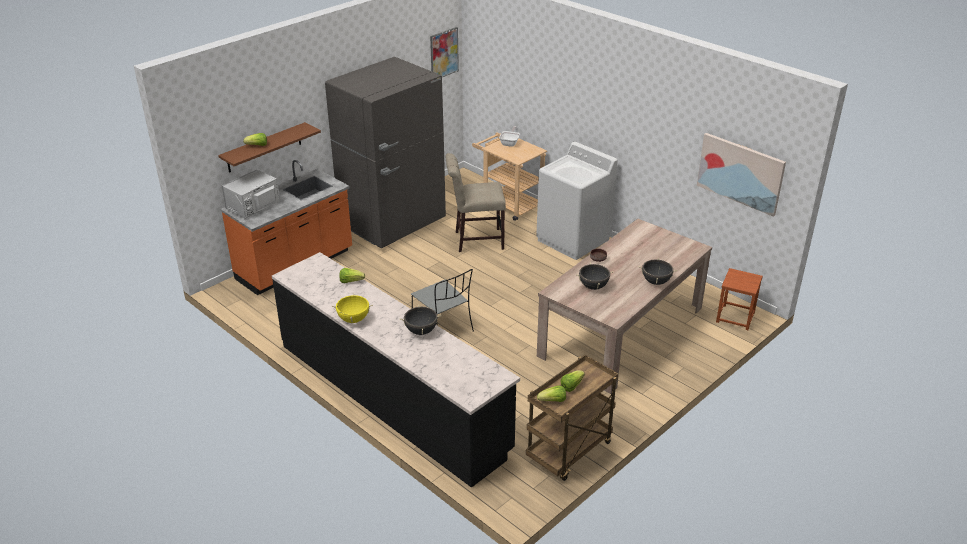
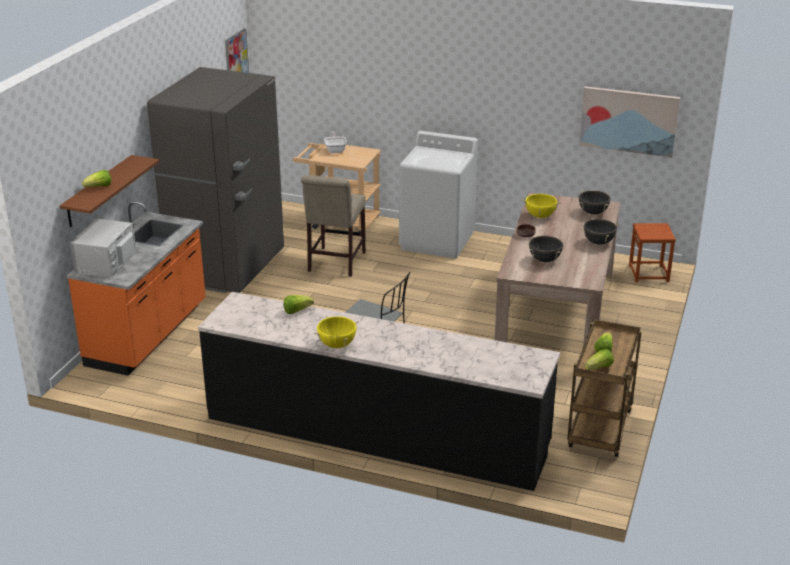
camera: 25 degrees left, 5 degrees down
(421, 331) = (420, 337): black cooking pot -> black cooking pot (593, 213)
(475, 240) = (335, 263): beige chair -> beige chair turned 45 degrees counterclockwise
(627, 243) = (540, 216): none -> yellow cooking pot

